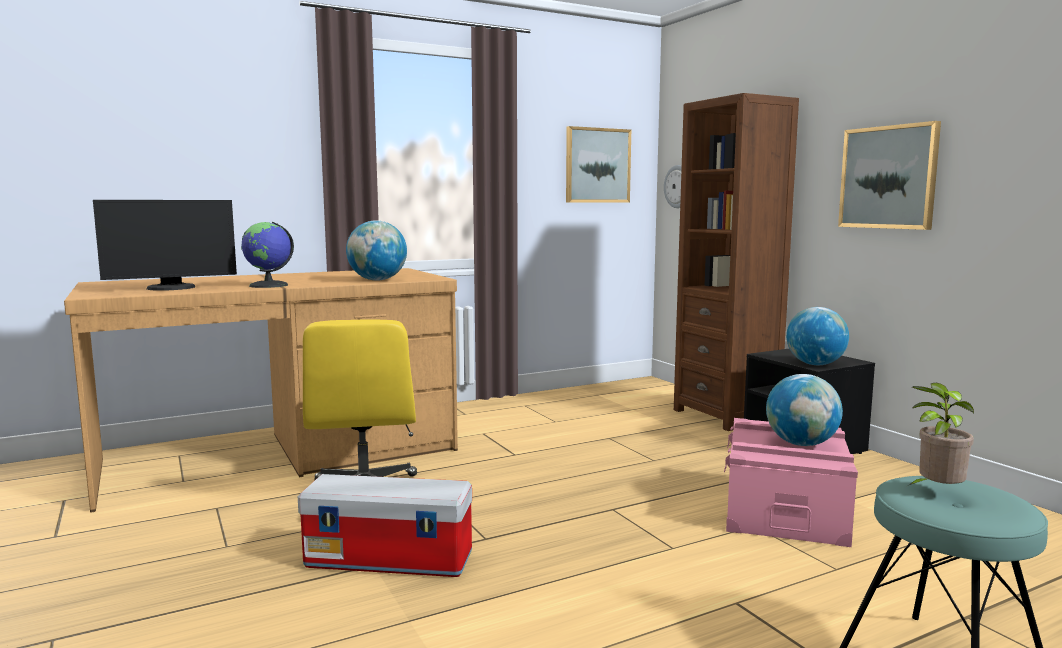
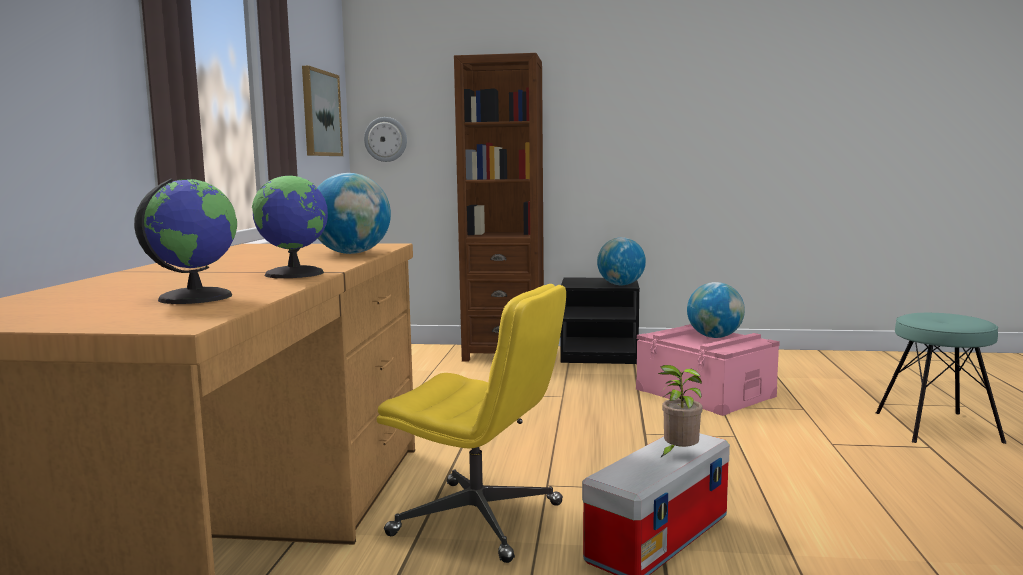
camera: 55 degrees left, 0 degrees up
(171, 288) = (194, 297): monitor -> globe
(888, 177) = (632, 132): picture -> none
(936, 492) = (935, 319): potted plant -> potted plant (678, 454)

